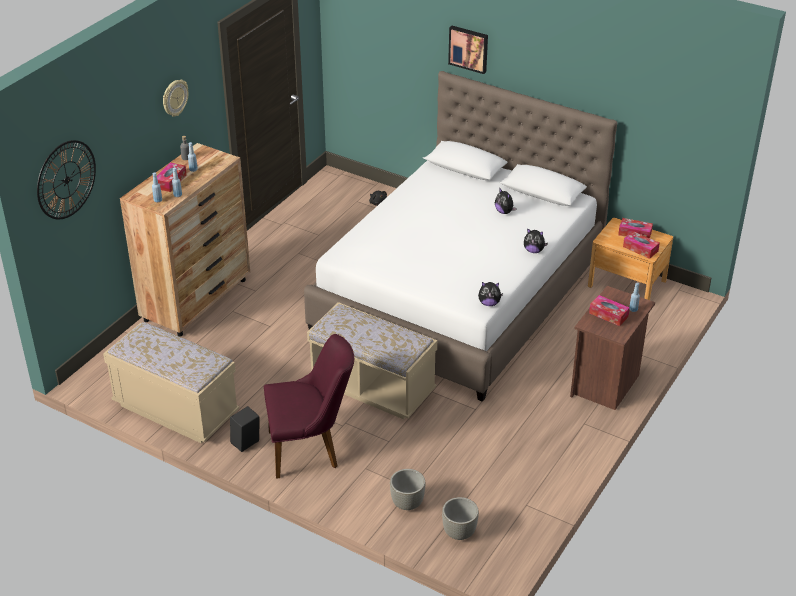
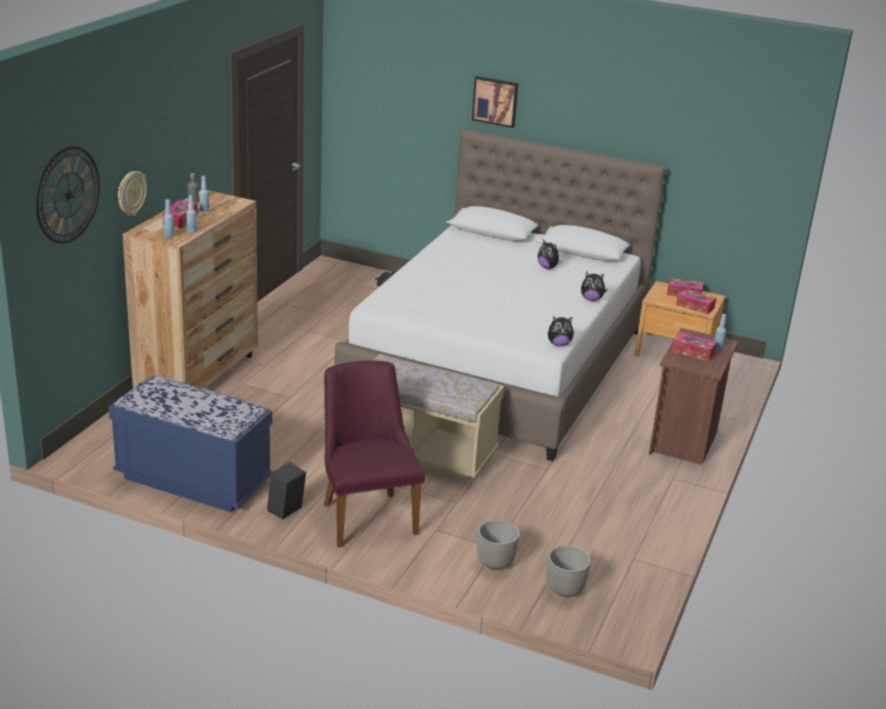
camera: 10 degrees left, 10 degrees down
(174, 98) = (183, 128): wall clock -> wall clock (131, 193)
(176, 410) = (193, 480): beige bench -> blue bench
(310, 449) = (366, 513): purple chair -> purple chair turned 90 degrees counterclockwise

